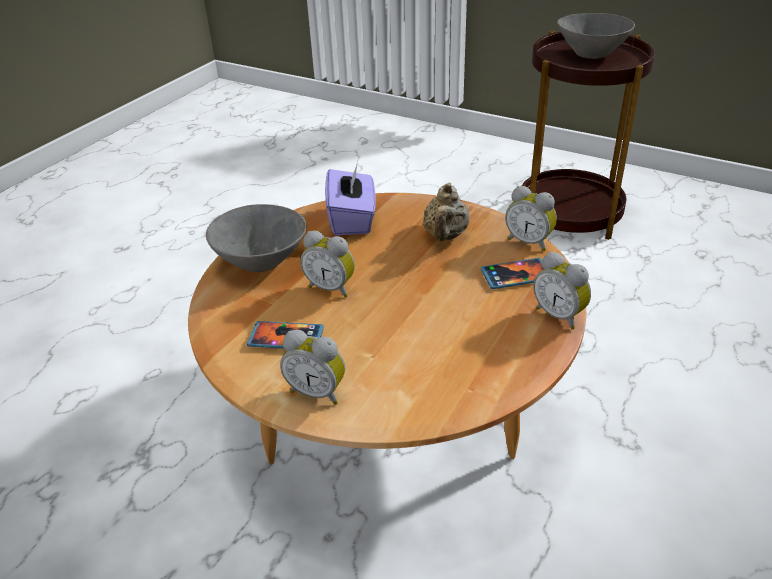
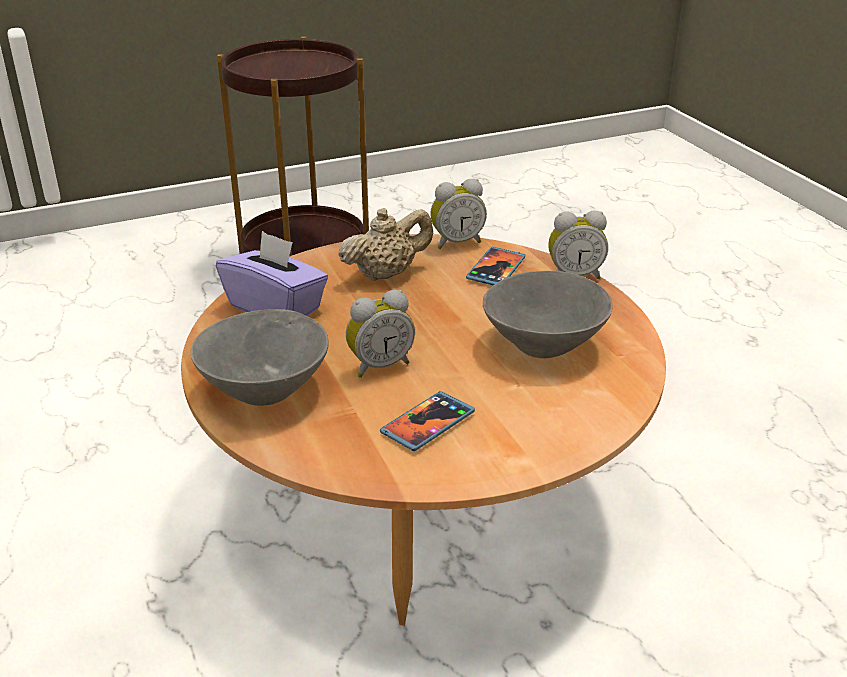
camera: 55 degrees left, 5 degrees down
(318, 391) = (535, 435): alarm clock -> none
(445, 236) = (386, 274): beige teapot -> beige teapot turned 75 degrees counterclockwise
(591, 53) = (283, 65): grey bowl -> grey bowl (542, 345)

